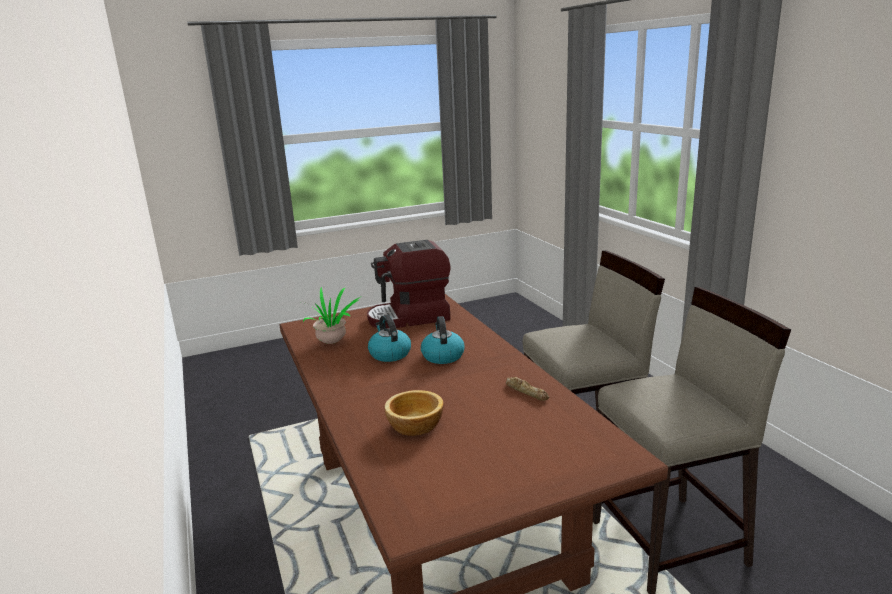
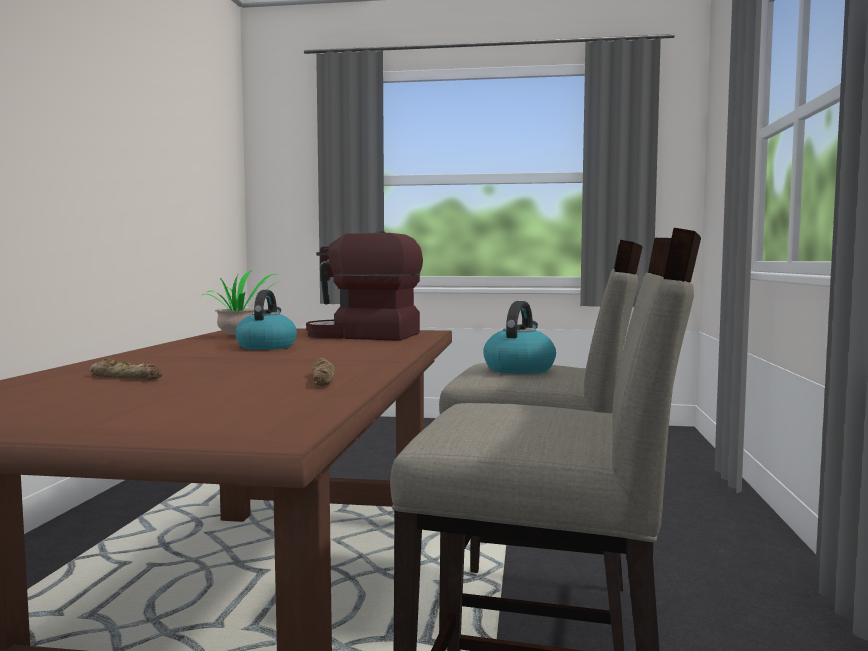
camera: 30 degrees right, 15 degrees down
(414, 426) = (126, 377): bowl -> bread
(442, 356) = (314, 353): kettle -> kettle (519, 369)

